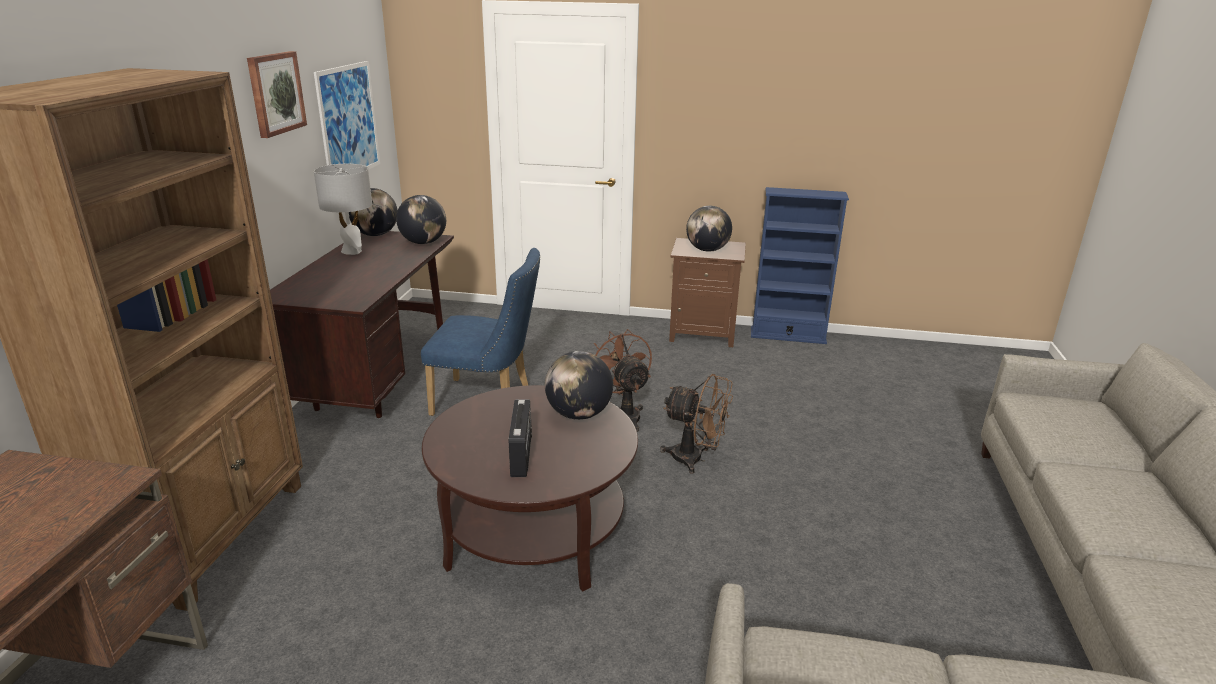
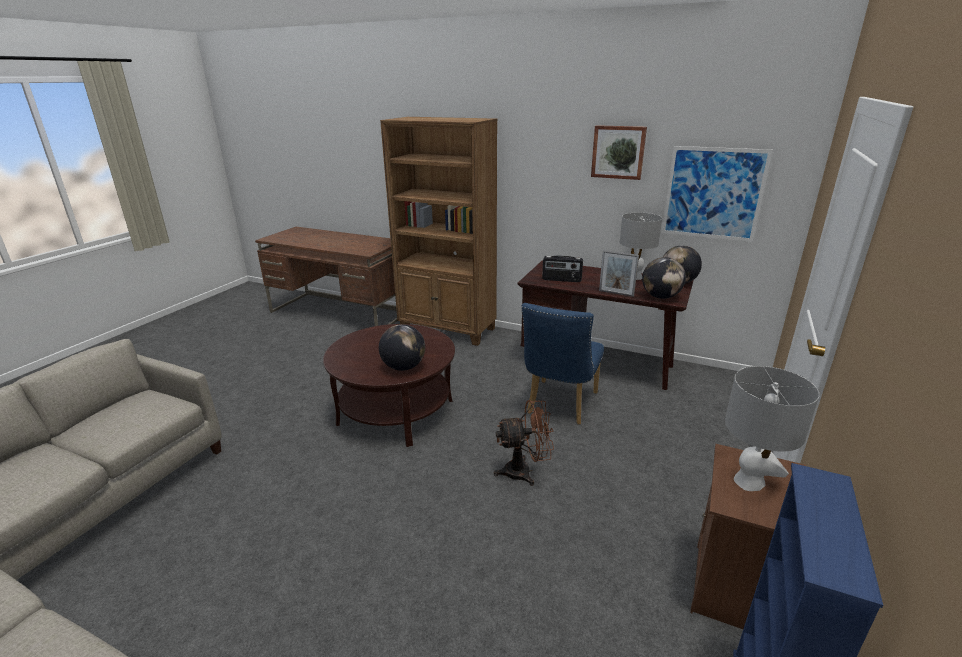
camera: 105 degrees right, 0 degrees up
(411, 260) = (616, 293): none -> picture frame
(522, 456) = (371, 347): radio -> radio (561, 280)
(695, 459) = (438, 501): brown fan -> none
(707, 250) = (749, 482): globe -> grey table lamp

